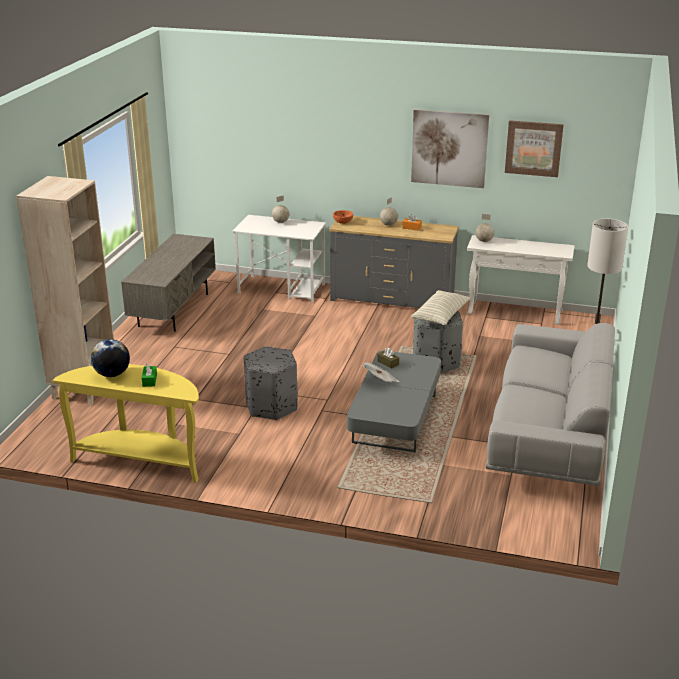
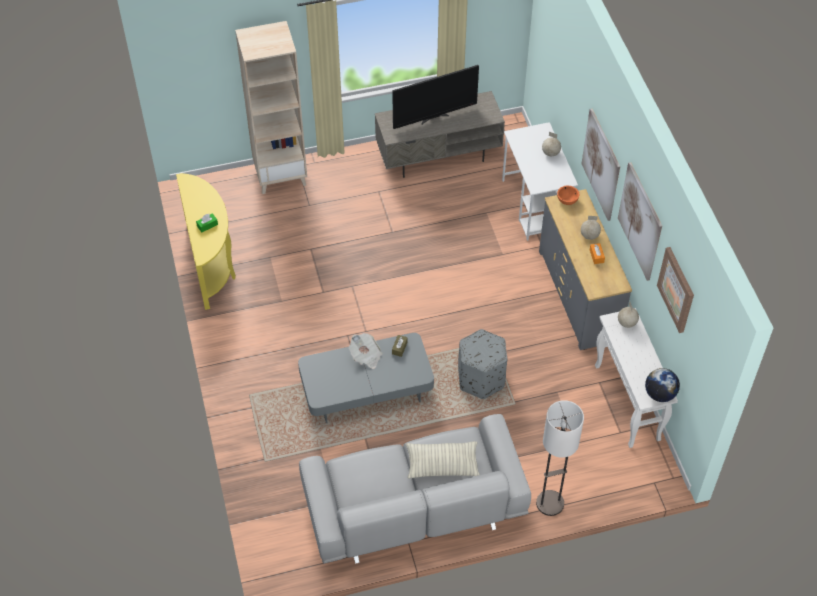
camera: 60 degrees right, 25 degrees up
(112, 374) = (202, 200): globe -> globe (659, 394)
(167, 260) = (434, 118): none -> television
(271, 407) = (331, 301): grey ottoman -> none
(359, 164) = (601, 164): none -> picture
(440, 316) = (484, 351): pillow -> pillow (442, 465)

